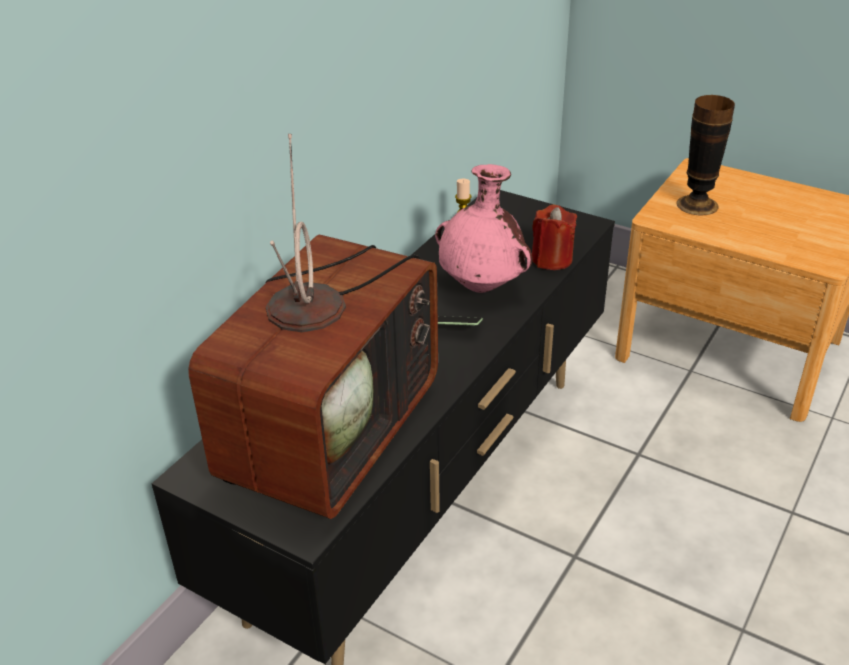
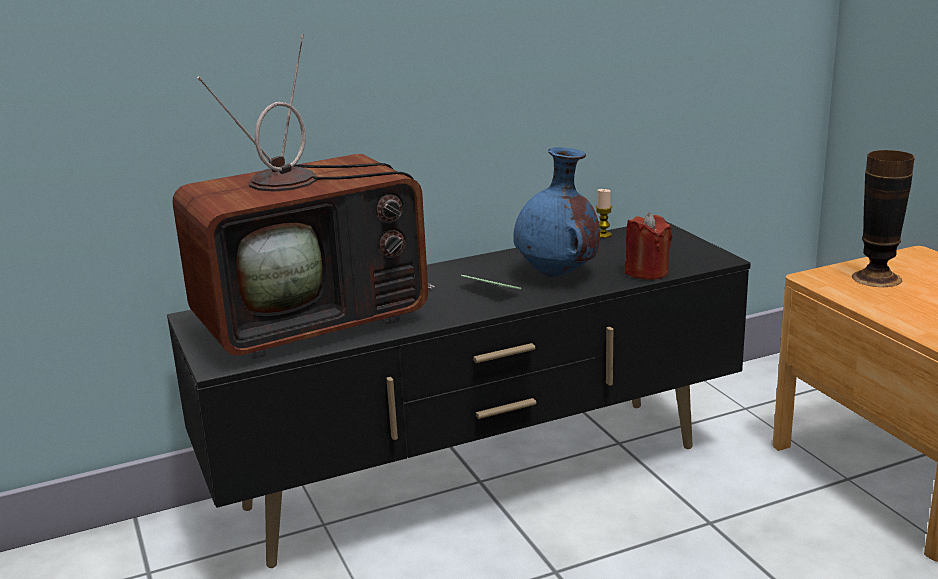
camera: 35 degrees right, 15 degrees down
(483, 286) = (558, 274): pink vase -> blue vase

